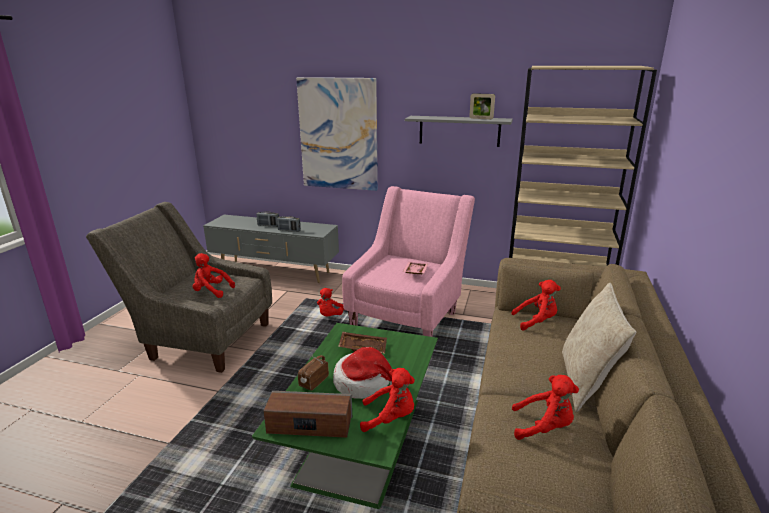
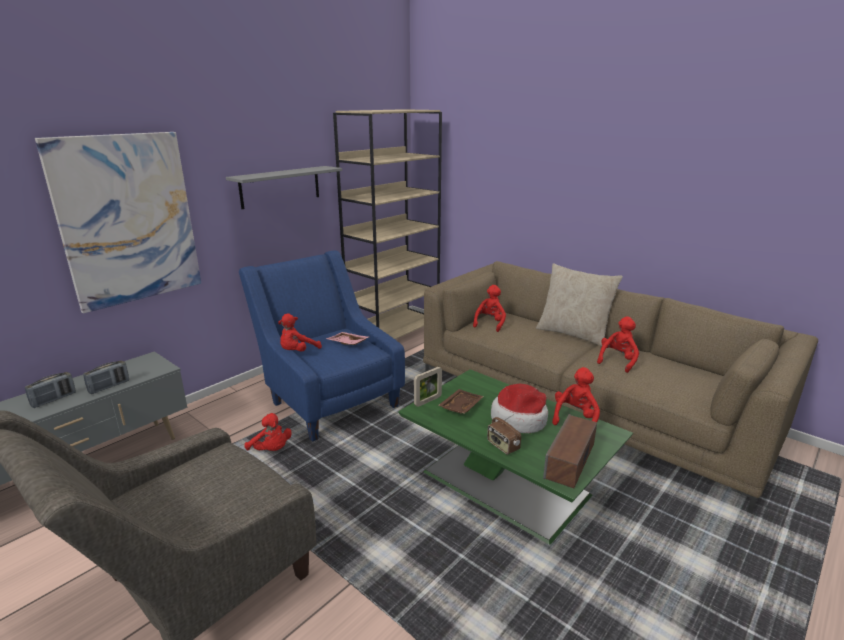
camera: 65 degrees left, 0 degrees up
(211, 291) = (223, 488): red plush toy -> red plush toy (298, 352)
(409, 314) = (328, 399): pink armchair -> blue armchair
(481, 118) = (307, 169): picture frame -> picture frame (428, 401)

